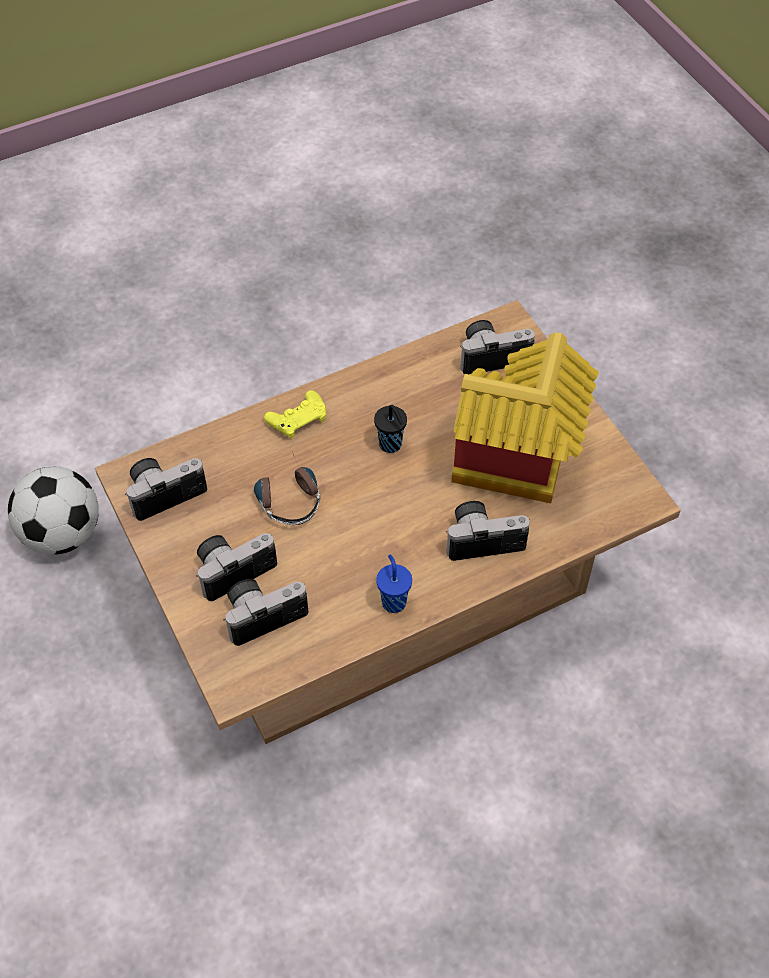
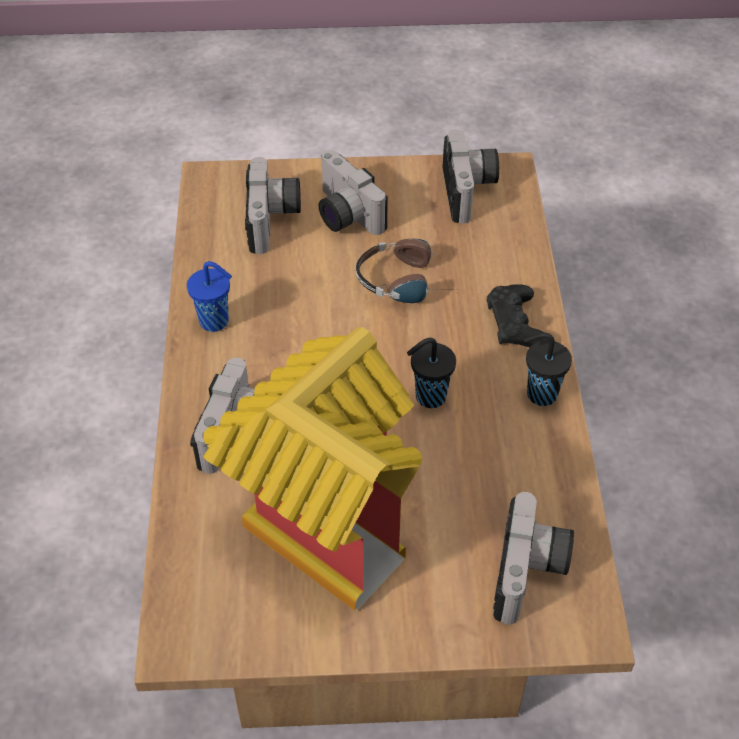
camera: 115 degrees right, 5 degrees down
(62, 534) = (578, 265): football -> none
(233, 567) = (342, 214): camera -> camera turned 150 degrees clockwise
(298, 419) = (516, 324): yellow game controller -> black game controller
(355, 388) = (539, 394): none -> black cup

